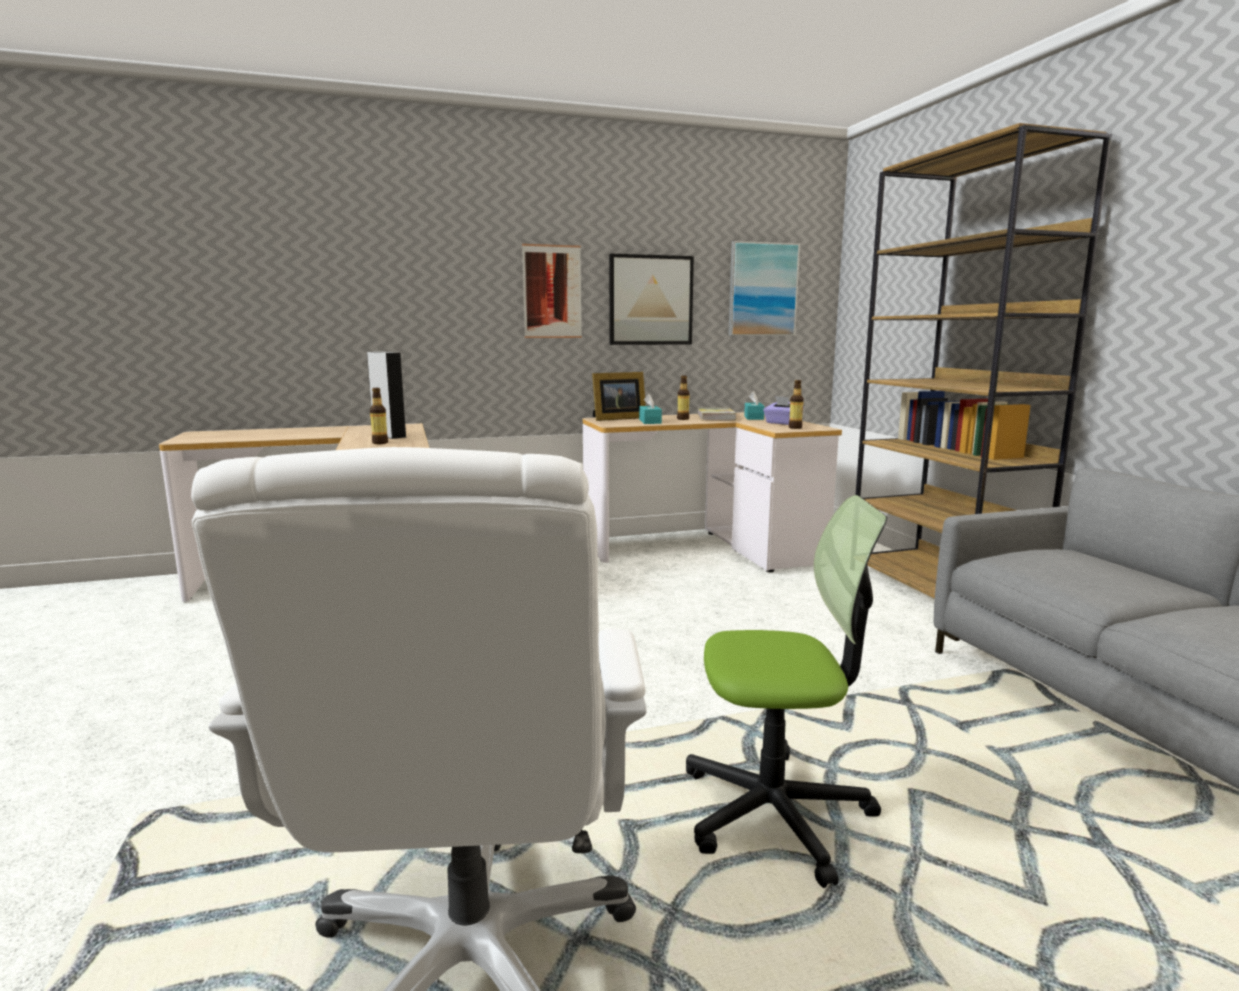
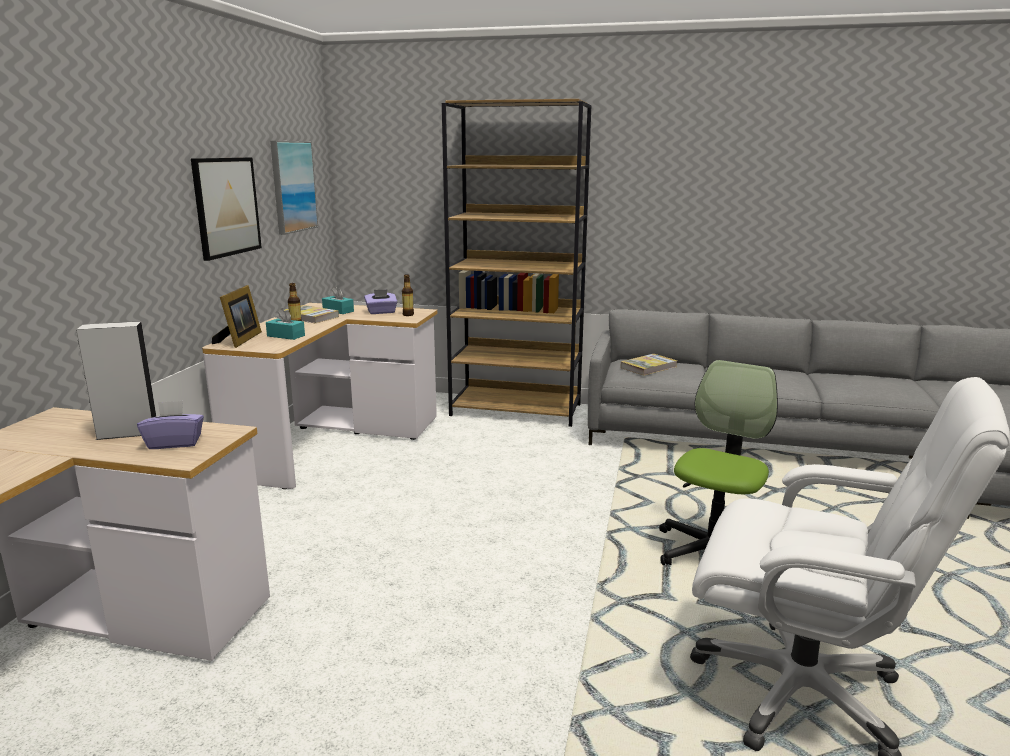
camera: 60 degrees left, 5 degrees up
(380, 443) = (175, 443): bottle -> purple tissue box
(552, 292) = (150, 207): picture -> none
(1067, 563) = (648, 367): none -> book

